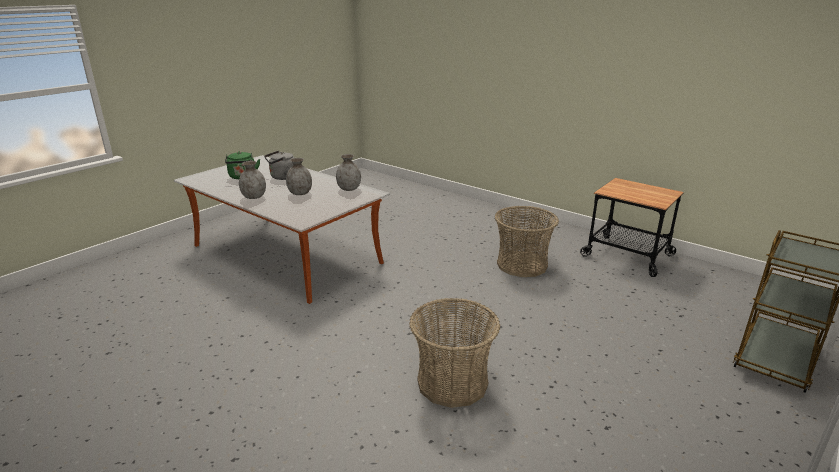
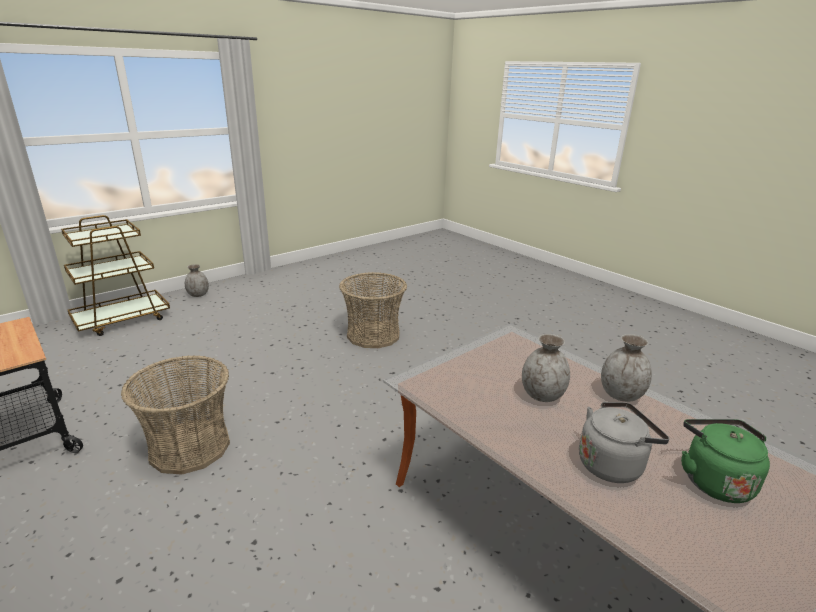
camera: 170 degrees left, 0 degrees up
(349, 189) = (454, 397): grey vase -> grey vase (198, 295)

